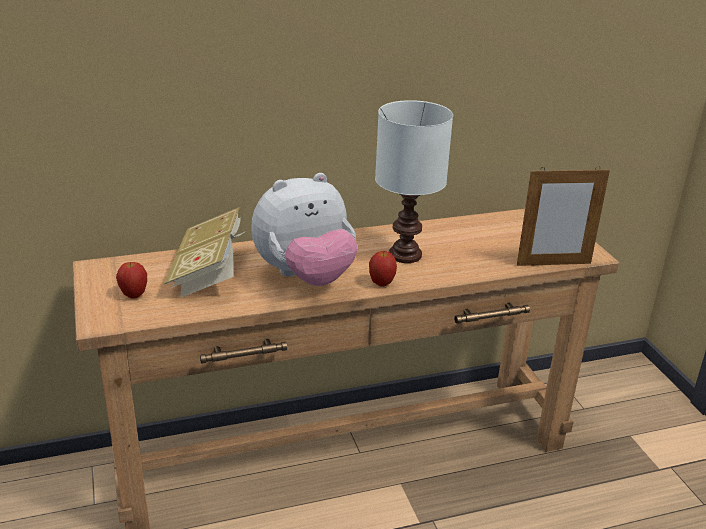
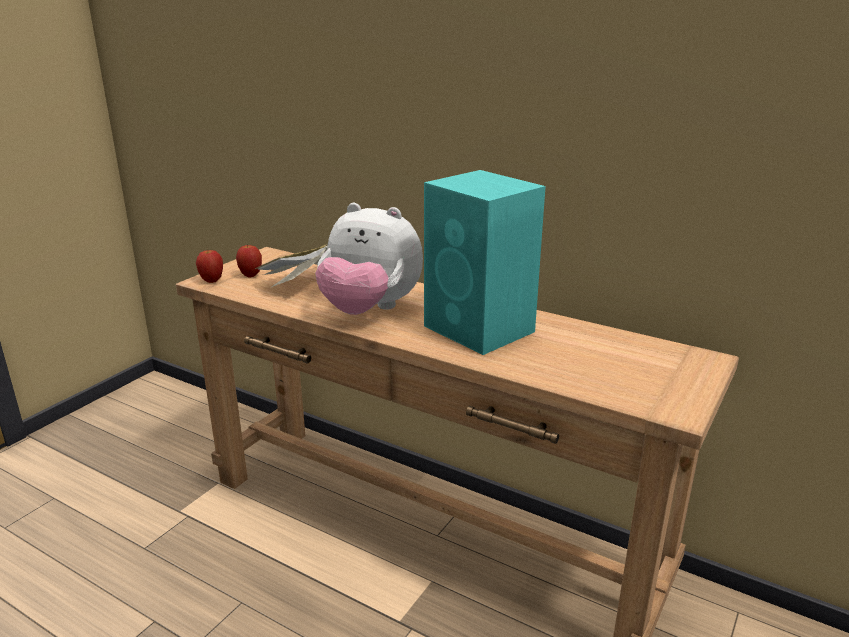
camera: 50 degrees right, 5 degrees down
(381, 283) = (412, 339): apple -> apple (212, 281)
(406, 254) = (481, 330): white table lamp -> turquoise speaker
(553, 264) = (610, 399): picture frame -> none

